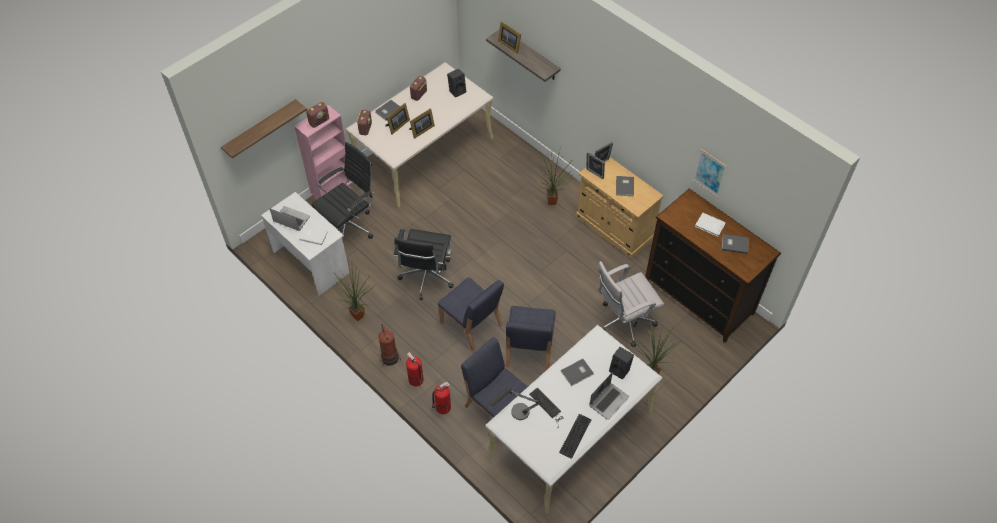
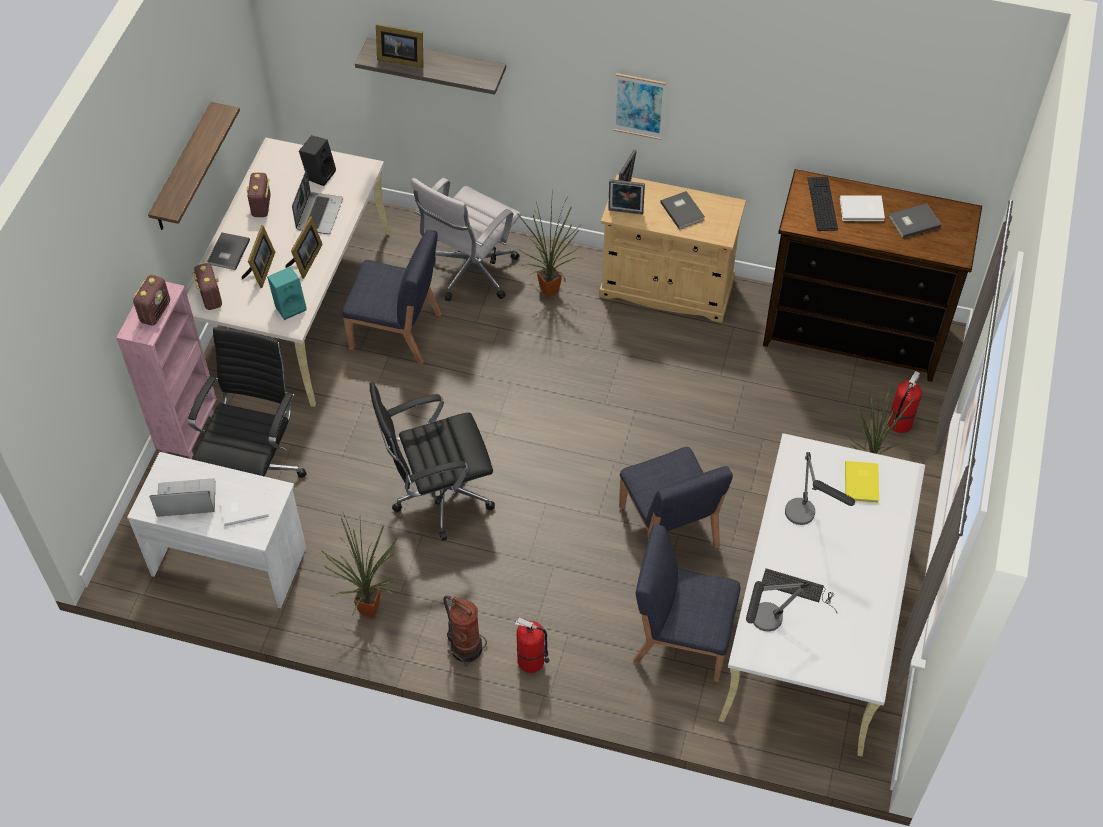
camera: 30 degrees left, 0 degrees up
(261, 130) = (73, 366): shelf -> shelf (183, 169)
(398, 149) = (290, 306): none -> turquoise speaker
(426, 279) = (438, 497): black office chair -> black office chair turned 90 degrees clockwise
(442, 407) = (601, 682): fire extinguisher -> fire extinguisher (899, 424)
(471, 325) = (557, 534): blue chair -> blue chair (397, 332)
(575, 436) = (869, 611): keyboard -> keyboard (822, 204)
(578, 373) = (807, 517): grey book -> table lamp
(608, 401) = (878, 535): laptop -> laptop (319, 213)
(620, 370) = (862, 482): black speaker -> yellow book
(623, 323) = (776, 421): white office chair -> white office chair (470, 274)
(709, 173) = (831, 129): picture -> picture (639, 106)

